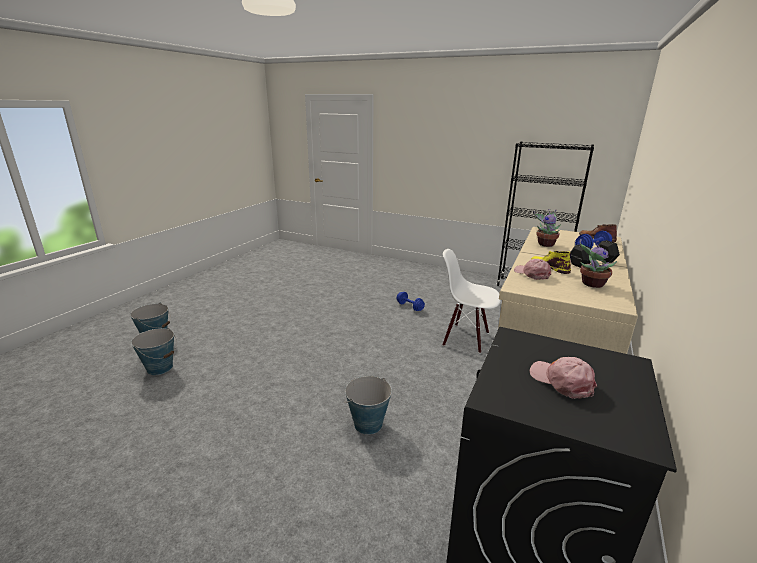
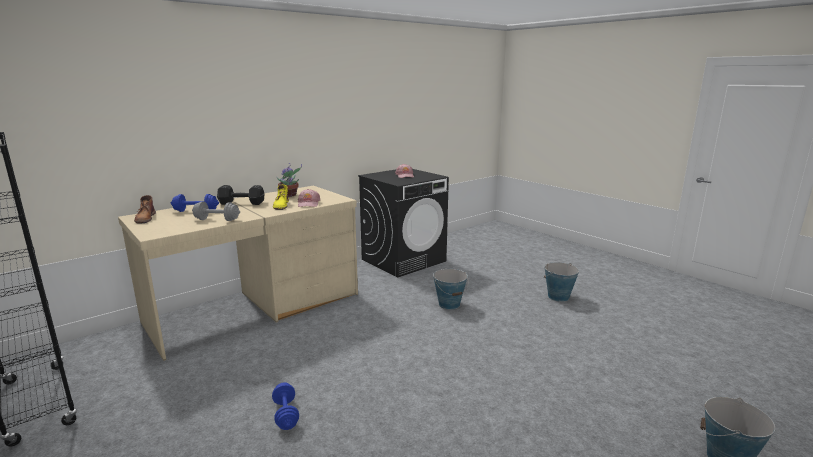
camera: 155 degrees left, 5 degrees down
(160, 368) = (667, 396): bucket -> bucket (558, 297)
(466, 338) = (289, 344): white chair -> none
(545, 244) = (217, 220): potted plant -> grey dumbbell

